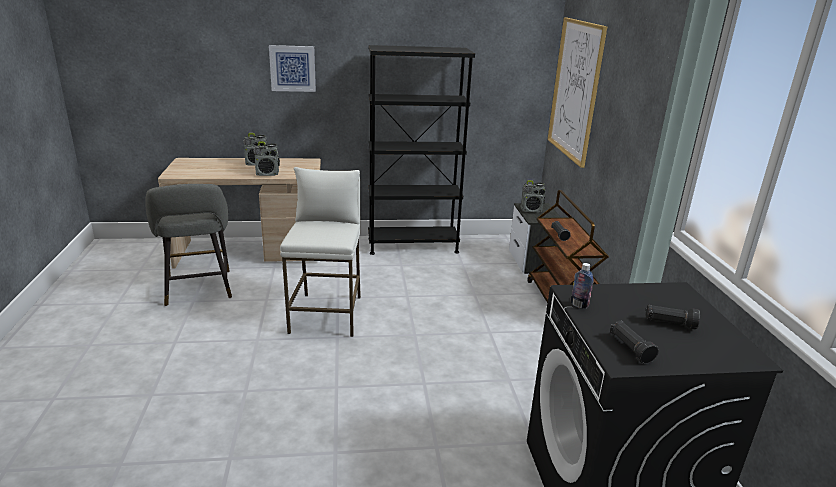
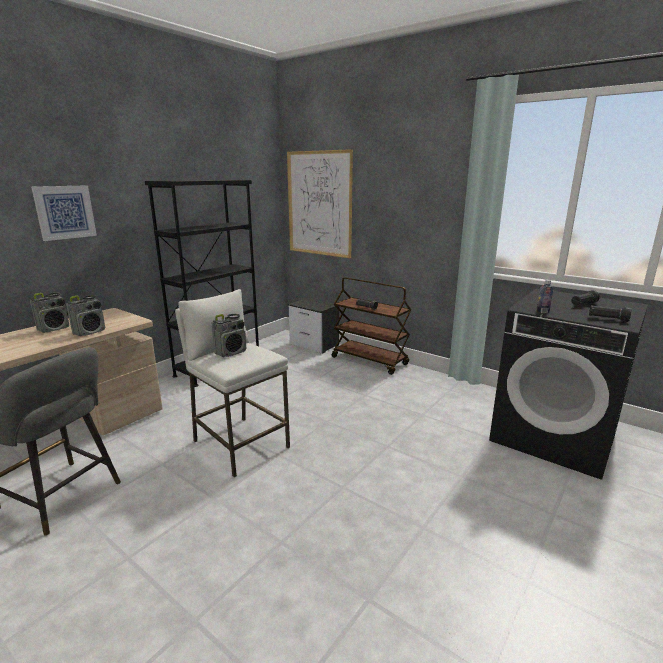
camera: 45 degrees left, 5 degrees down
(531, 210) = (307, 304): radio -> radio (231, 352)

